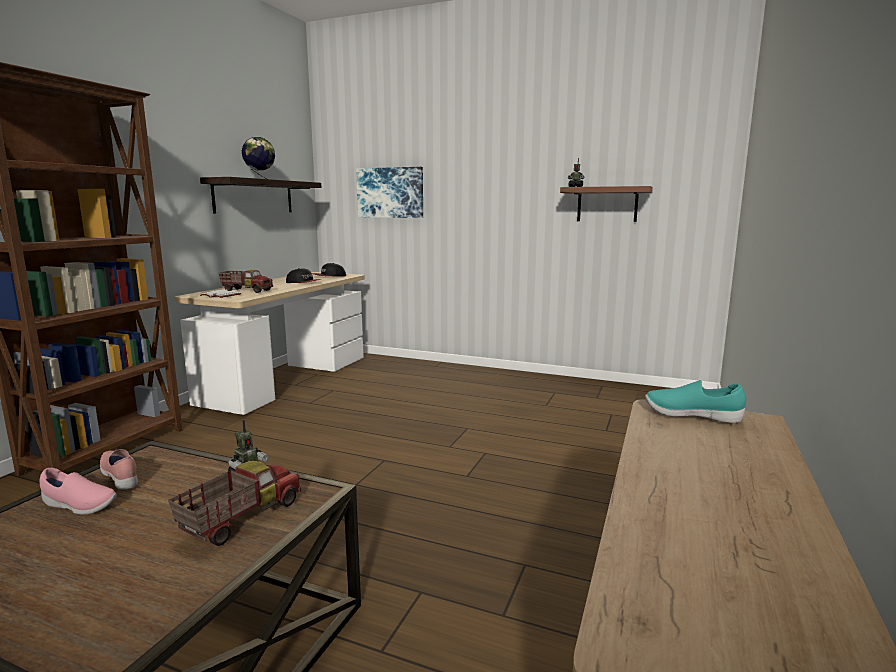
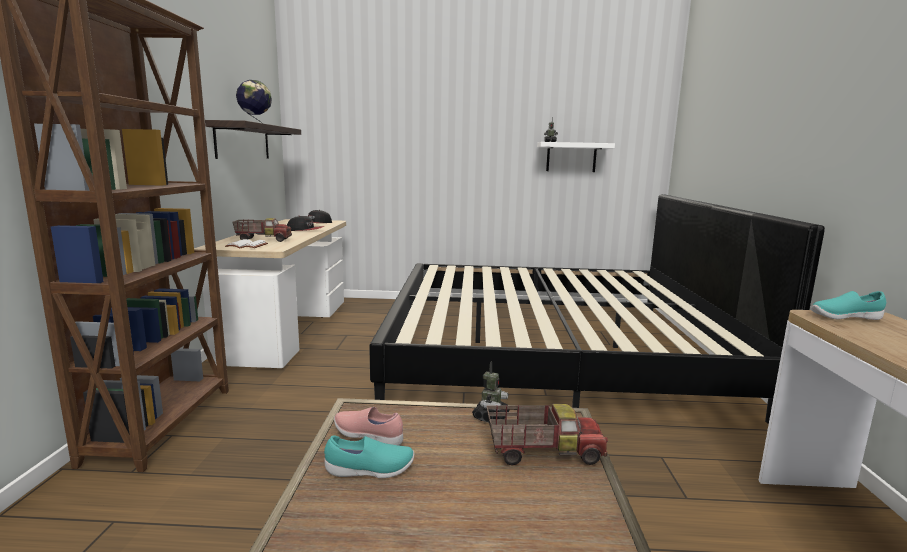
camera: 20 degrees left, 0 degrees up
(79, 506) = (370, 471): pink shoe -> turquoise shoe
(240, 519) = (543, 452): toy truck -> toy truck turned 75 degrees clockwise
(390, 192) = (368, 141): picture -> none
(526, 426) = (549, 348): none -> bed
(607, 204) = (571, 157): brown shelf -> white shelf

